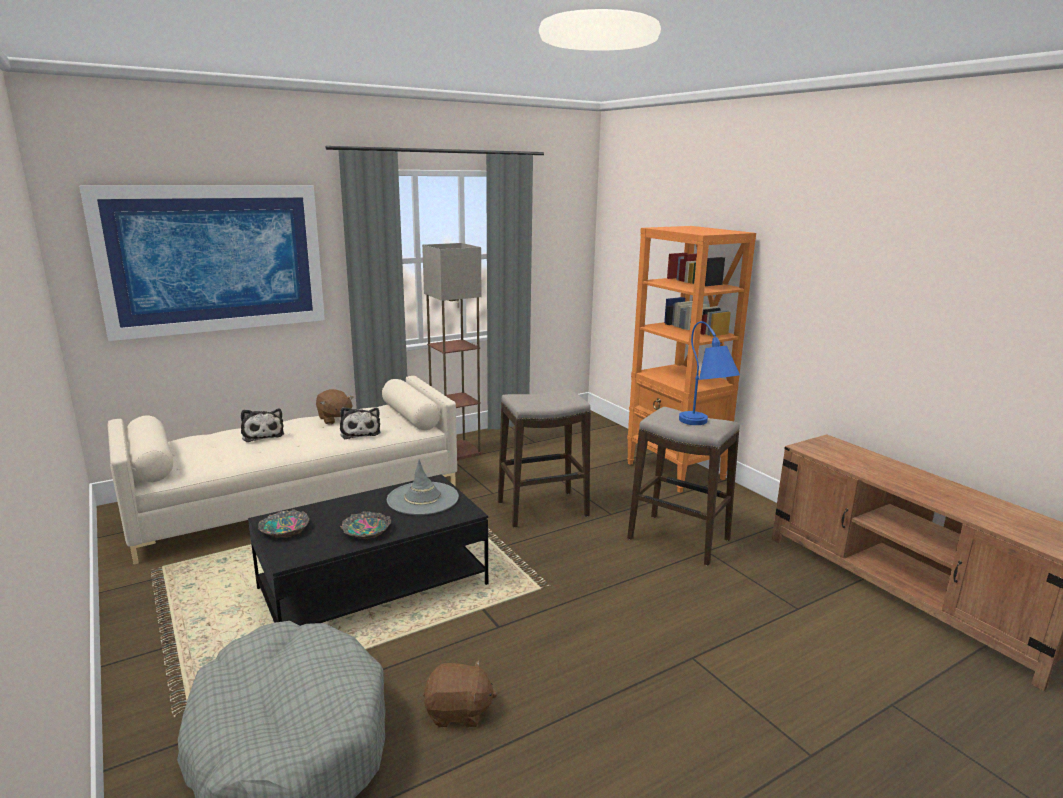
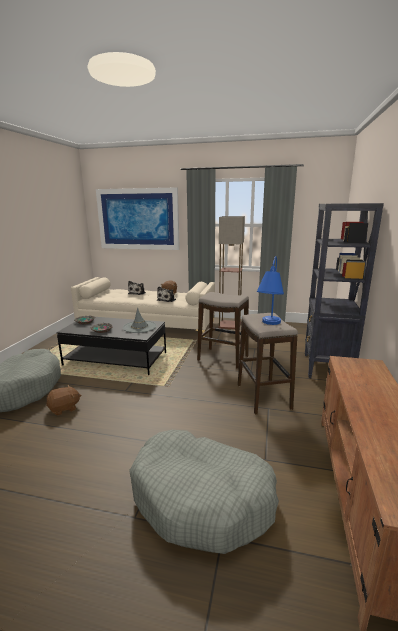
camera: 45 degrees right, 0 degrees up
(458, 712) = (64, 408): brown plush toy -> brown plush toy turned 75 degrees counterclockwise
(675, 471) = (326, 367): orange bookcase -> black bookcase
(822, 686) = (202, 498): none -> grey dog bed

